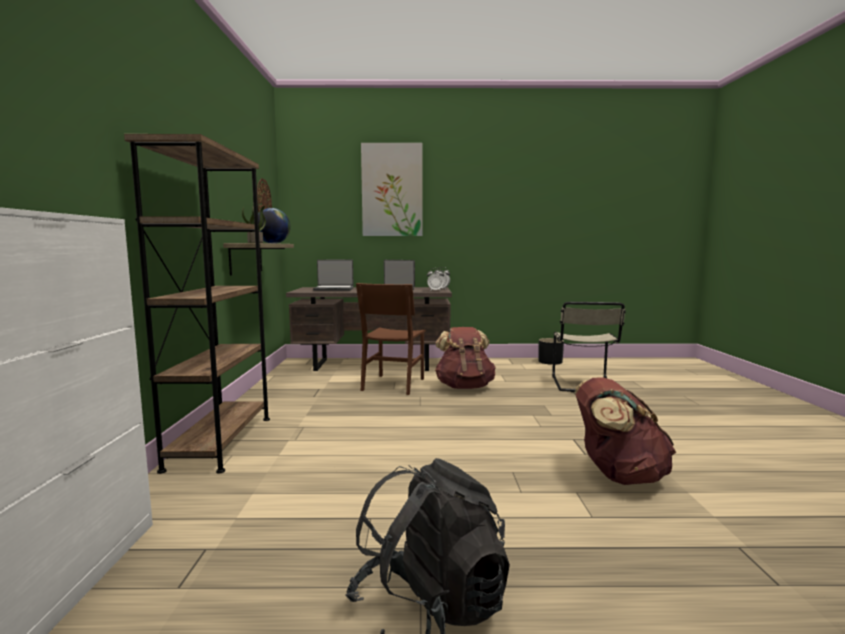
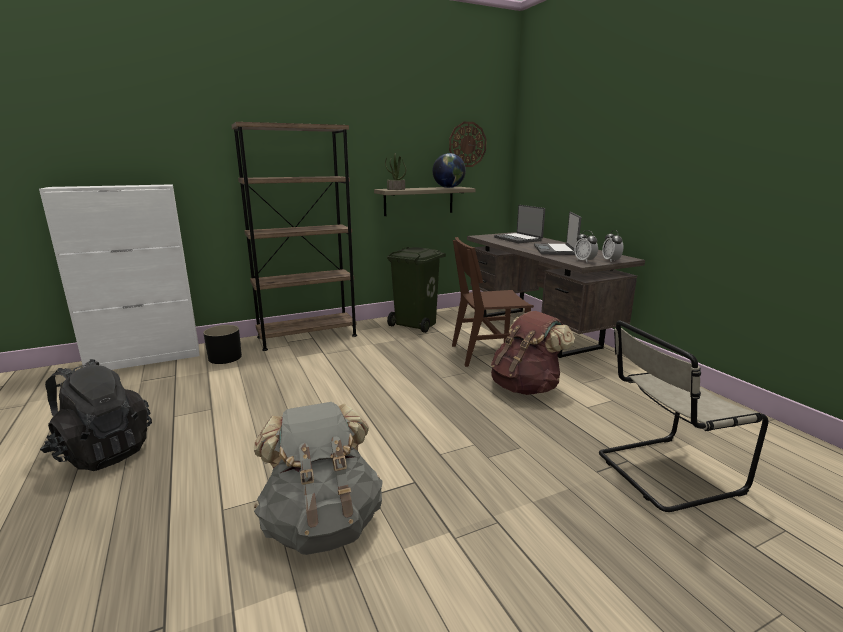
camera: 65 degrees right, 10 degrees up
(286, 392) = (416, 324): none -> green trash can
(392, 190) = (603, 119): picture -> none
(550, 361) = (757, 427): black planter -> black planter (225, 357)
(618, 475) = (322, 524): brown backpack -> grey backpack

